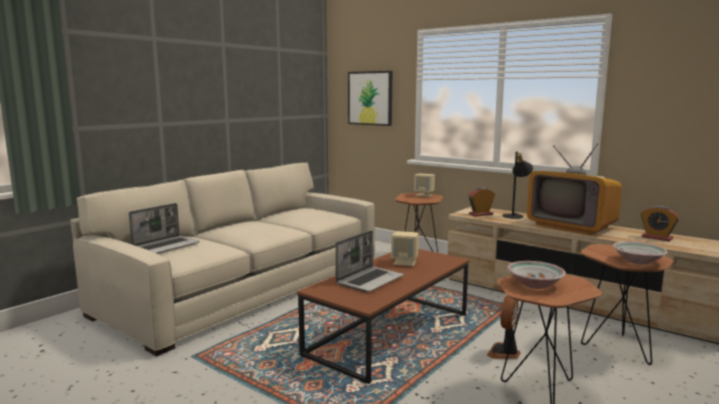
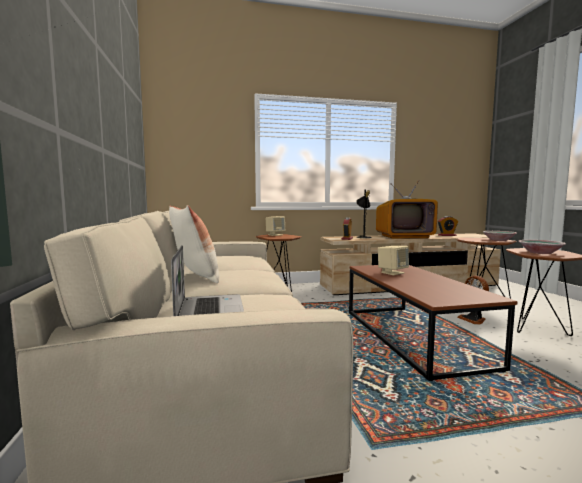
camera: 50 degrees left, 5 degrees down
(239, 224) = (196, 277): none -> pillow
(370, 98) = (204, 151): picture -> none
(370, 280) = (427, 286): laptop -> none

